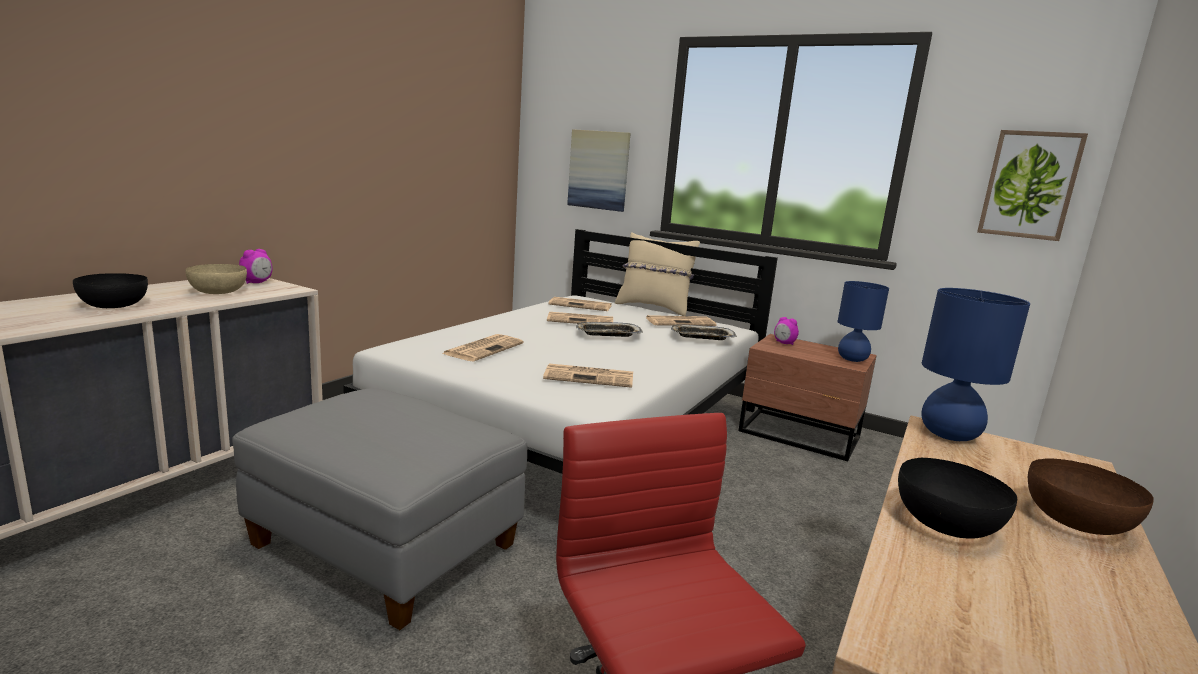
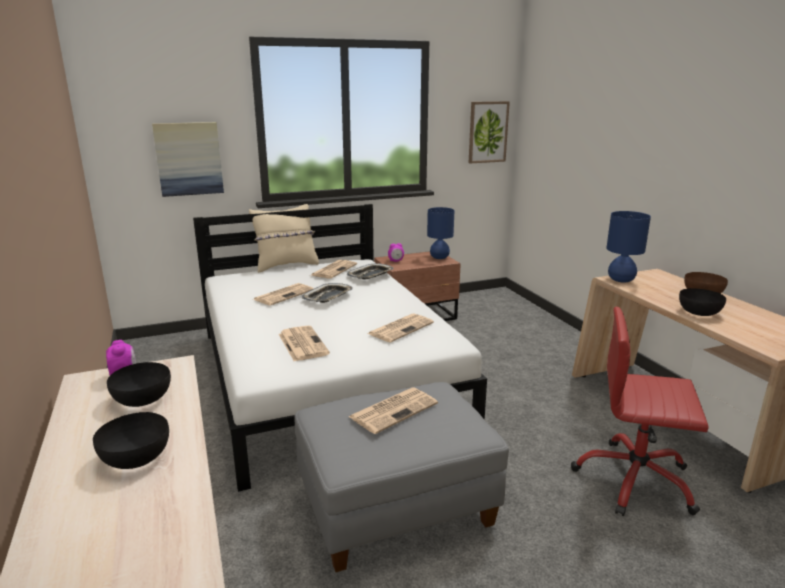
camera: 50 degrees left, 5 degrees up
(219, 292) = (143, 399): beige bowl -> black bowl
(581, 305) = (246, 283): newspaper -> newspaper (394, 410)

